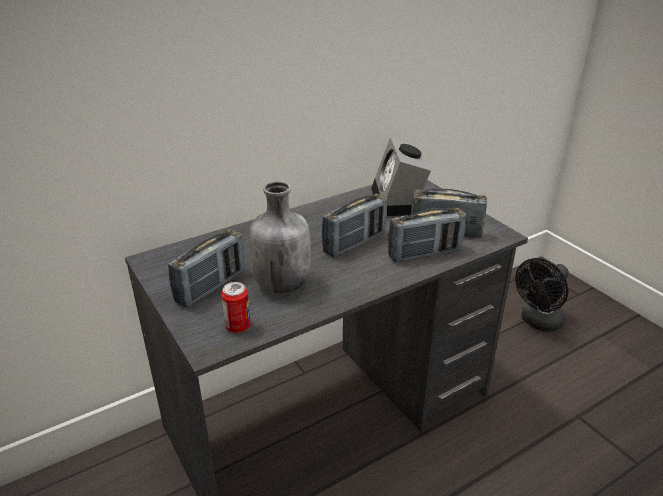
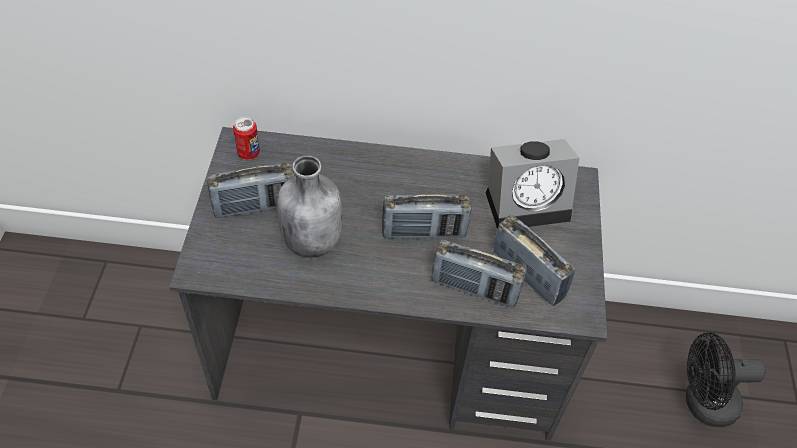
camera: 35 degrees right, 20 degrees up
(238, 326) = (236, 264): can -> can (248, 153)
(398, 201) = (528, 202): alarm clock -> alarm clock turned 135 degrees counterclockwise

